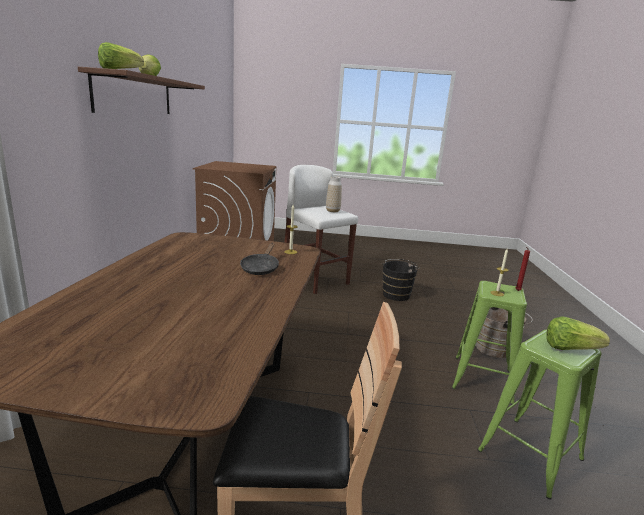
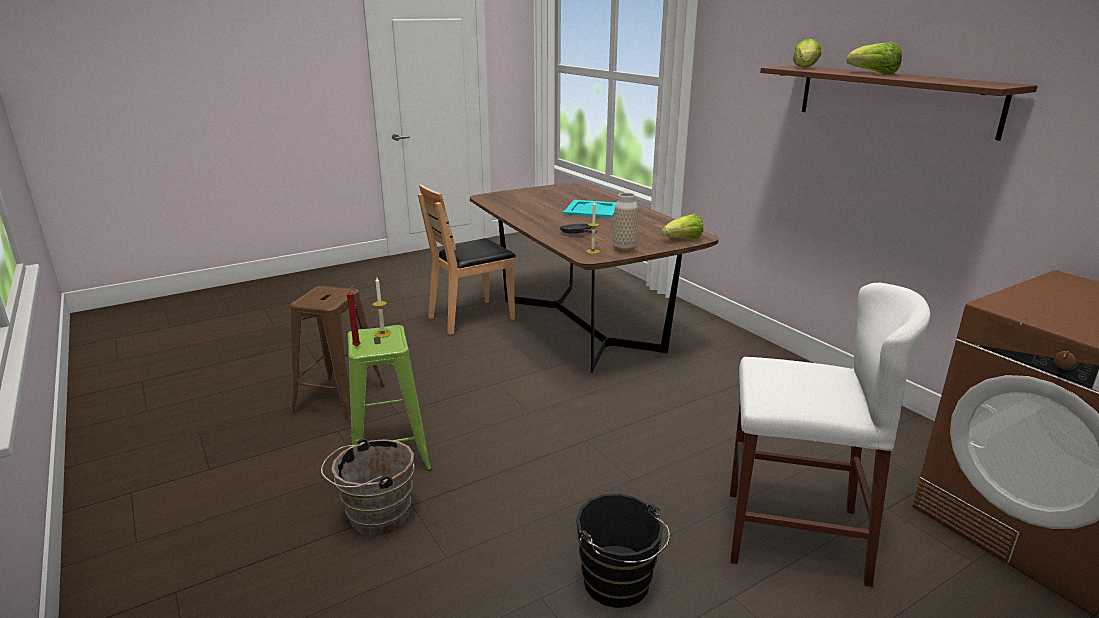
camera: 145 degrees right, 5 degrees up
(154, 291) = (591, 209): none -> turquoise tray
(332, 211) = (789, 388): vase -> vase (624, 250)
(531, 454) = (338, 399): green stool -> brown stool
(569, 348) = (318, 296): lettuce -> lettuce (683, 239)

